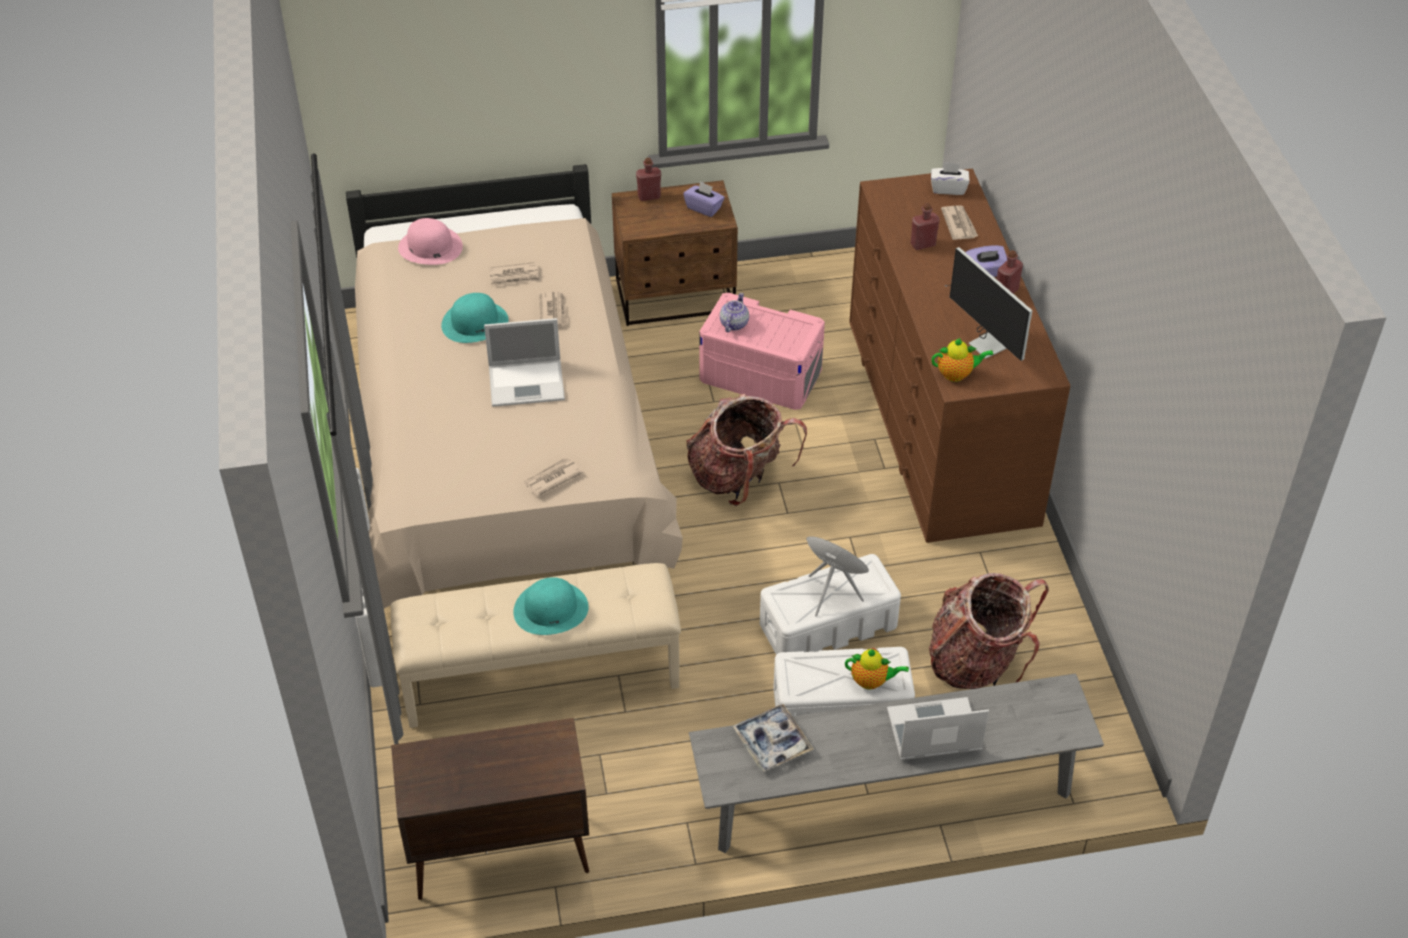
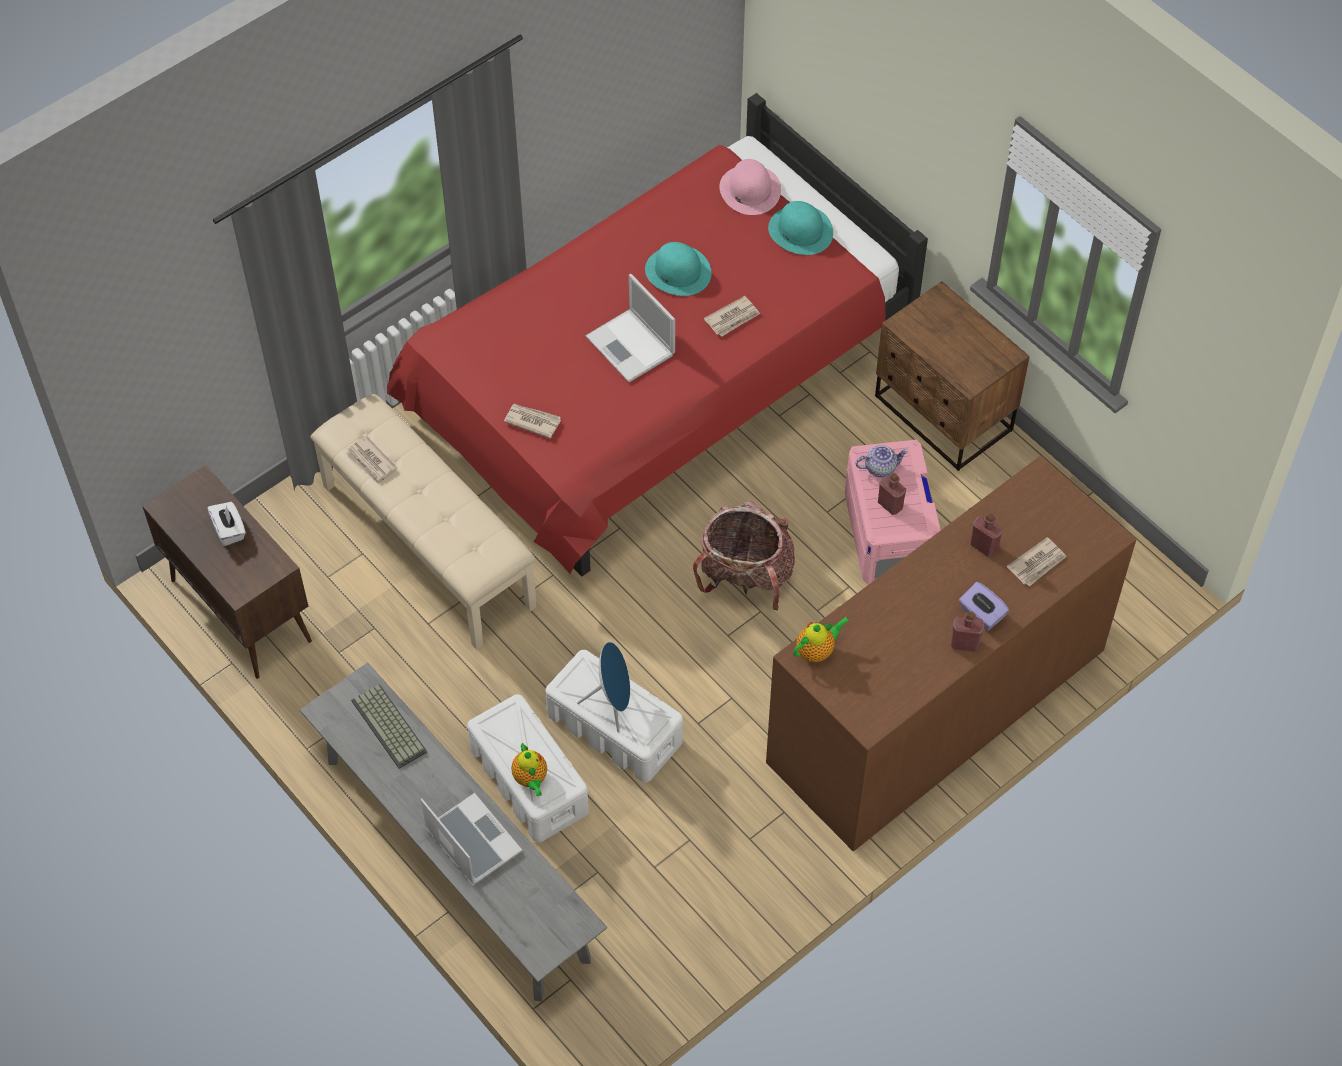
camera: 60 degrees right, 10 degrees up
(504, 449) = (656, 388): beige bed -> red bed
(515, 276) = (756, 268): newspaper -> newspaper (371, 462)
(551, 609) = (426, 501): turquoise hat -> turquoise hat (801, 230)
(649, 196) = (959, 311): red bottle -> red bottle (890, 505)
(704, 208) = (976, 361): purple tissue box -> none
(772, 742) = (391, 726): tray -> keyboard
(948, 188) = (1086, 532): white tissue box -> white tissue box (229, 530)
(957, 374) = (817, 650): teapot -> teapot turned 90 degrees counterclockwise
(976, 661) = (648, 864): backpack -> none
(985, 337) = (885, 652): monitor -> none

